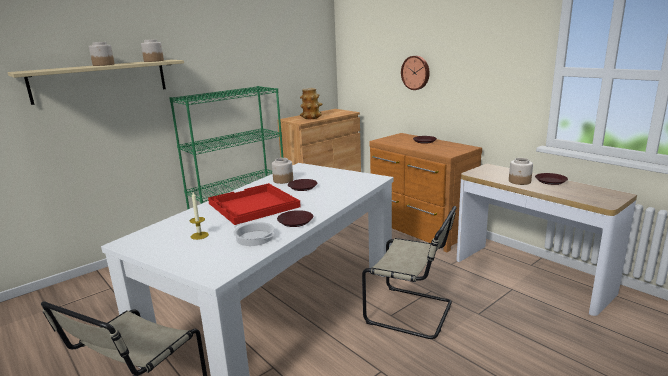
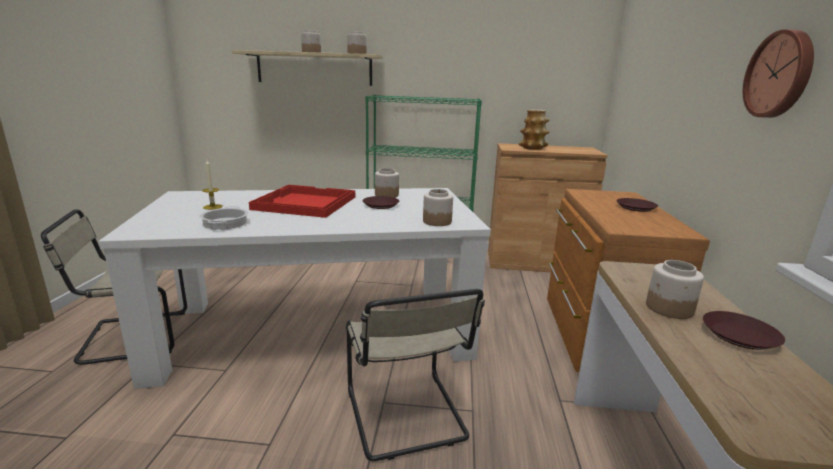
camera: 45 degrees right, 0 degrees up
(295, 221) = (283, 225): brown plate -> none
(361, 183) = (437, 221): none -> jar
(416, 72) = (670, 98): wall clock -> wall clock (780, 74)

